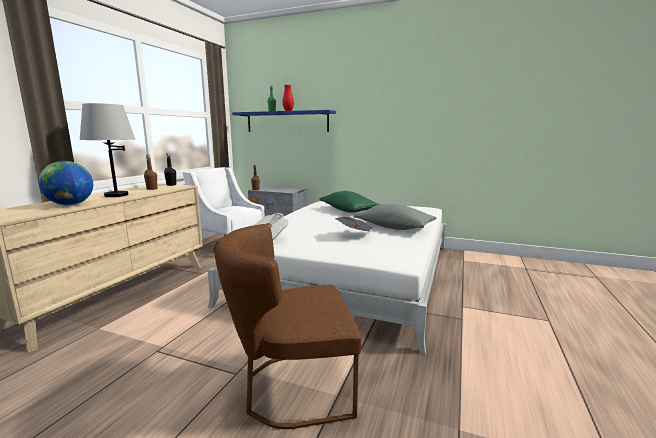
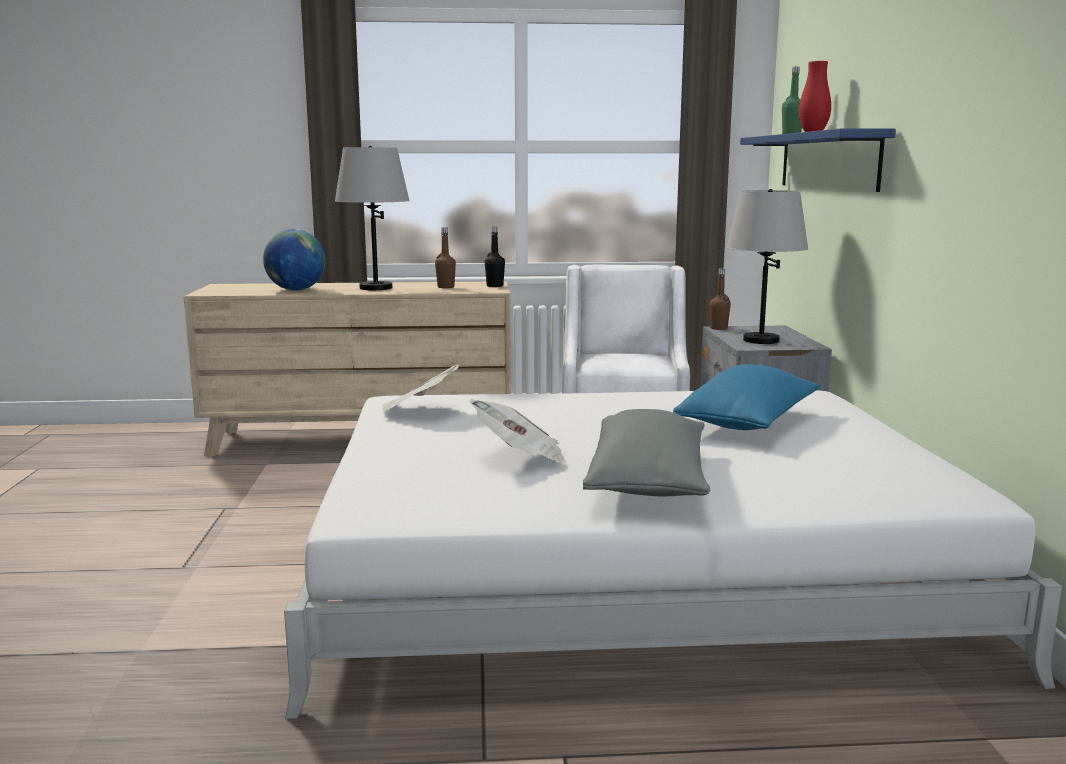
camera: 65 degrees right, 0 degrees up
(283, 190) = (760, 340): none -> grey table lamp
(291, 388) = (153, 611): brown chair -> none
(348, 211) = (748, 423): green pillow -> blue pillow

